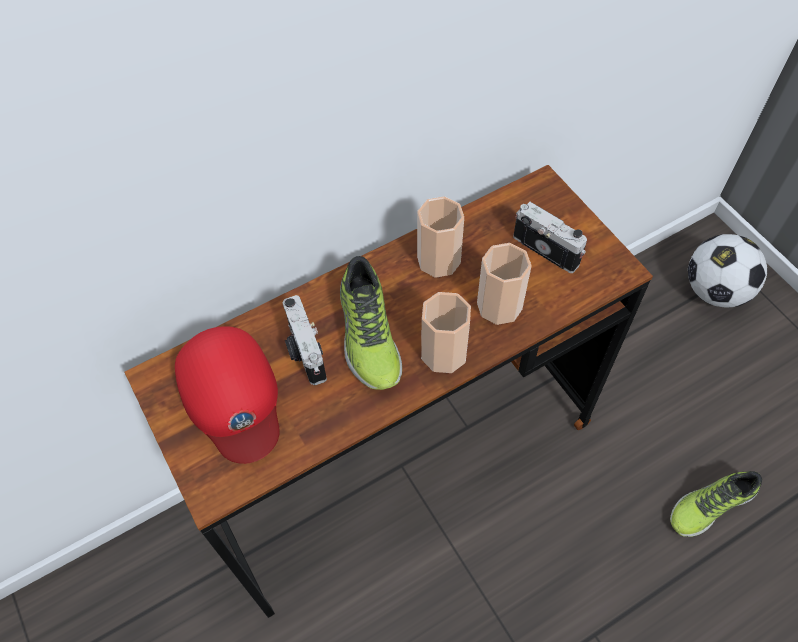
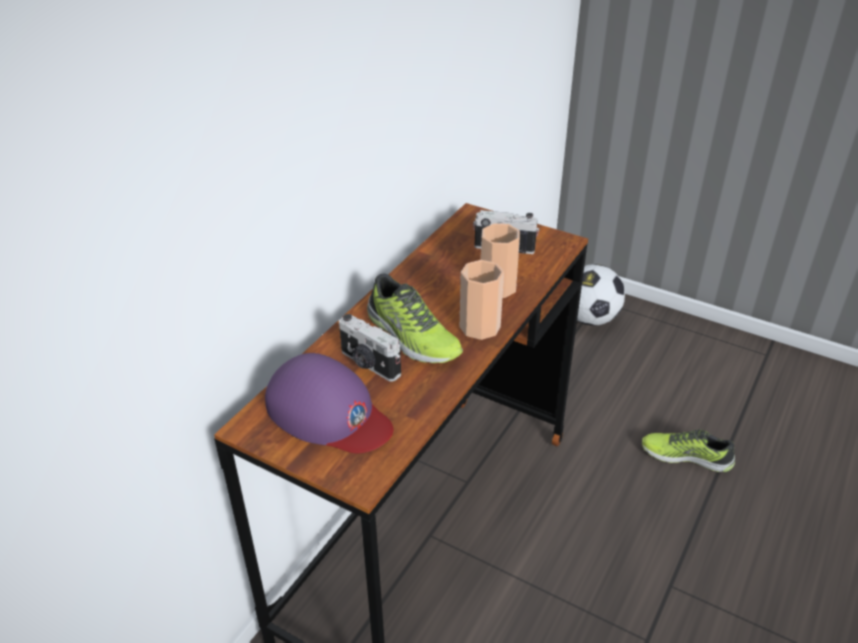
camera: 30 degrees left, 20 degrees down
(232, 396) = (328, 413): red cap -> purple cap
(438, 260) = (430, 277): cup -> none
(710, 505) = (686, 455): shoe -> shoe turned 75 degrees clockwise

